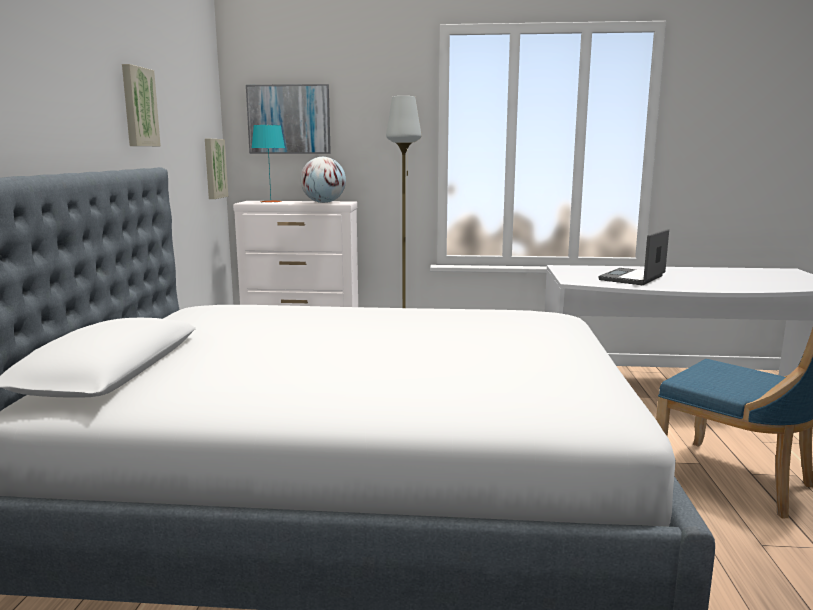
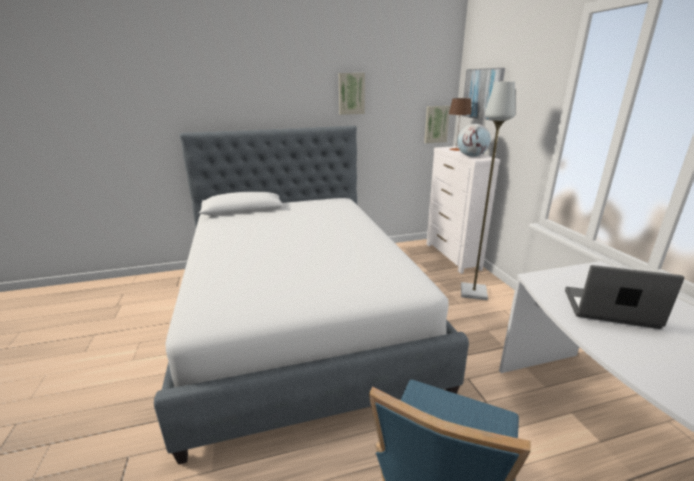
camera: 70 degrees right, 10 degrees up
(270, 201) = (456, 149): turquoise table lamp -> brown table lamp

